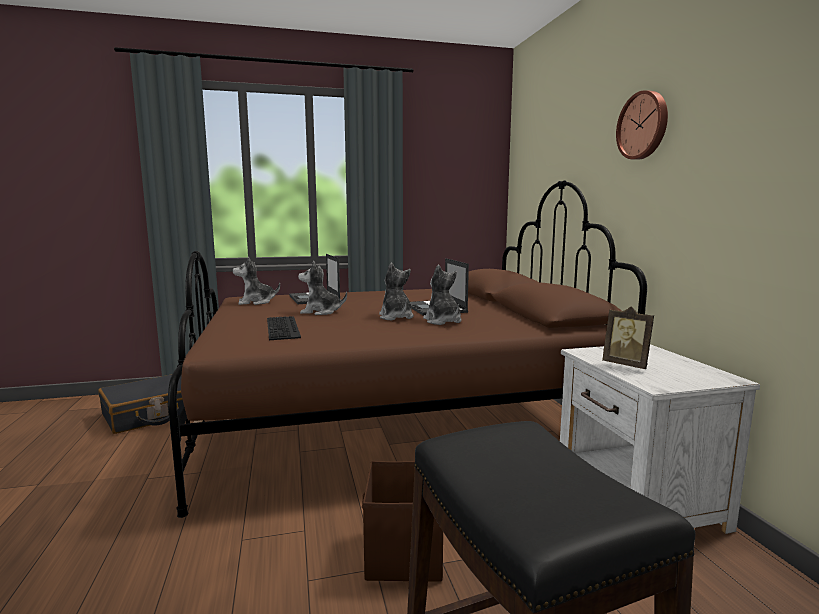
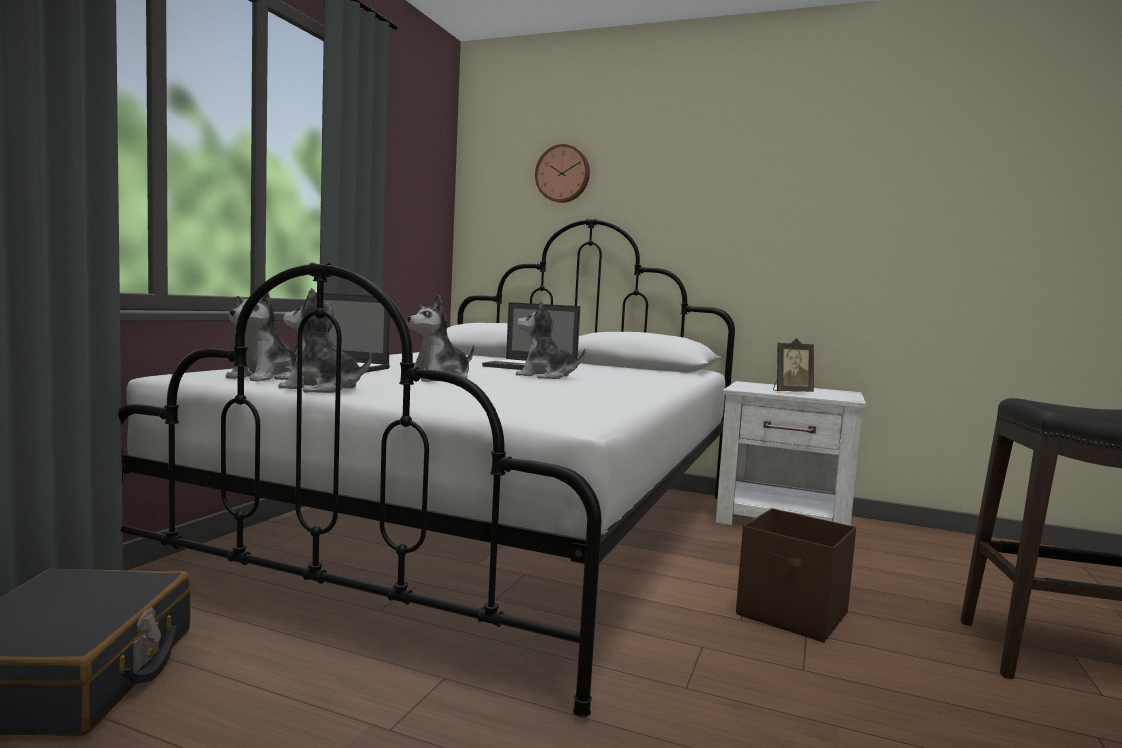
camera: 55 degrees left, 5 degrees down
(284, 327) = (503, 395): keyboard -> none
(394, 417) = (491, 531): brown bed -> white bed
(442, 321) = (601, 375): plush toy -> plush toy (322, 389)
(643, 125) = (714, 177): wall clock -> wall clock (563, 174)

